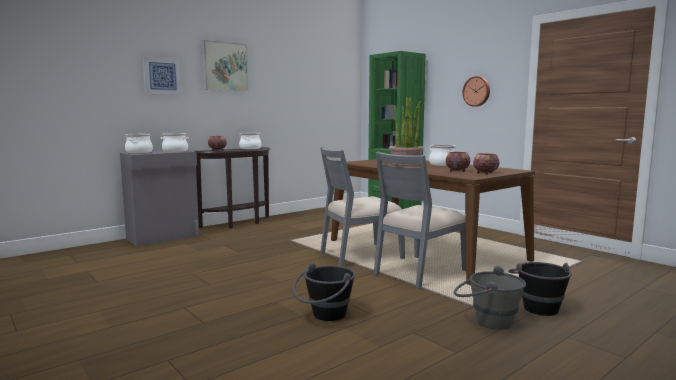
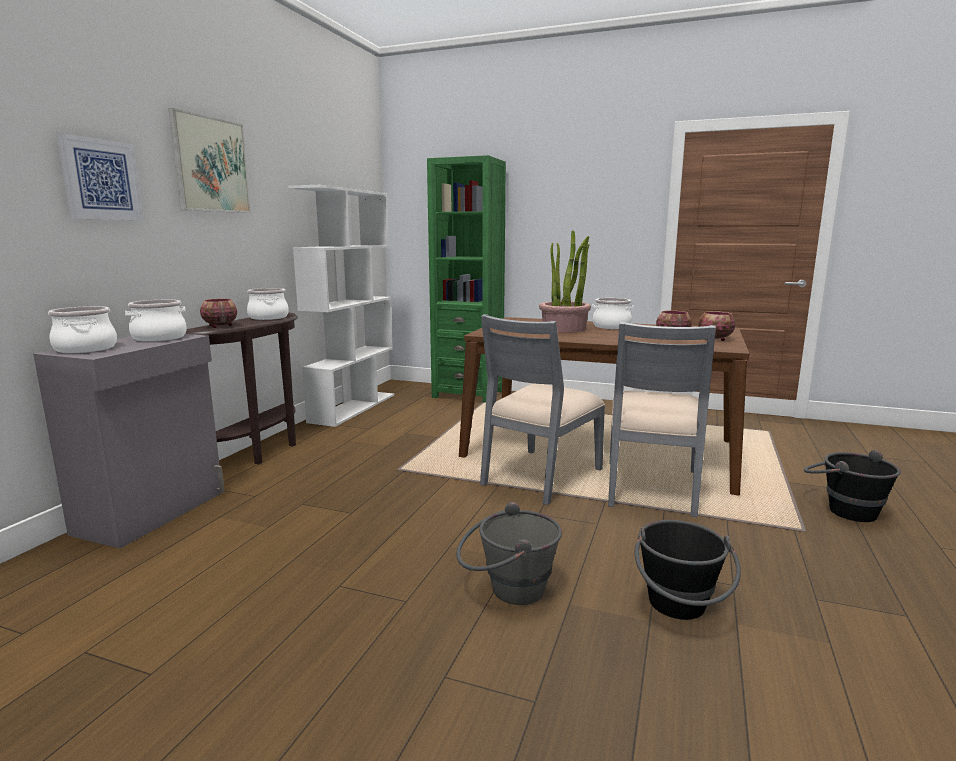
camera: 30 degrees left, 5 degrees up
(314, 212) = (353, 408): none -> white bookcase
(477, 91) = (590, 219): wall clock -> none
(486, 320) = (843, 549): grey bucket -> grey bucket (507, 590)

